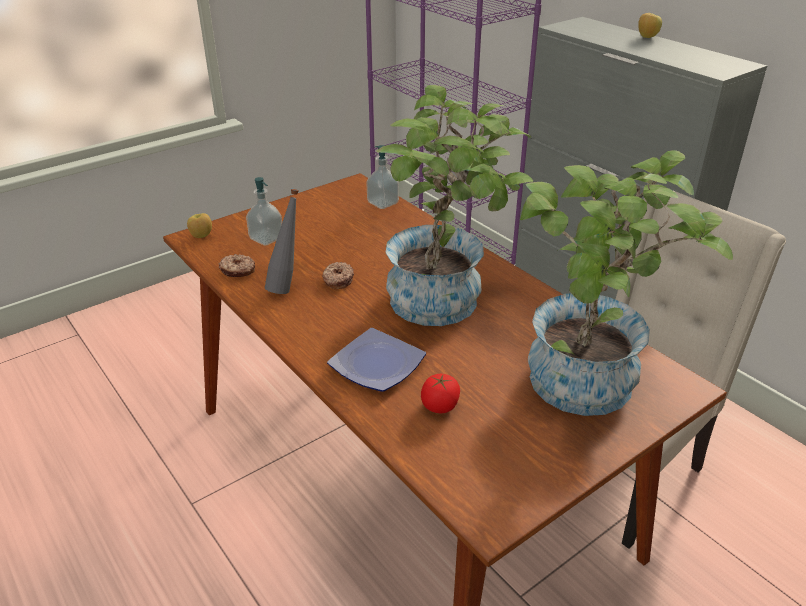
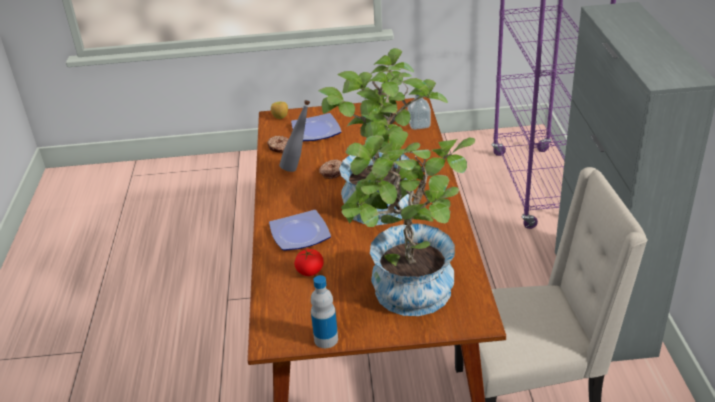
camera: 35 degrees right, 0 degrees up
(266, 238) = (317, 130): soap dispenser -> plate
(554, 483) = (326, 339): none -> bottle
(647, 37) = (658, 34): apple -> none

